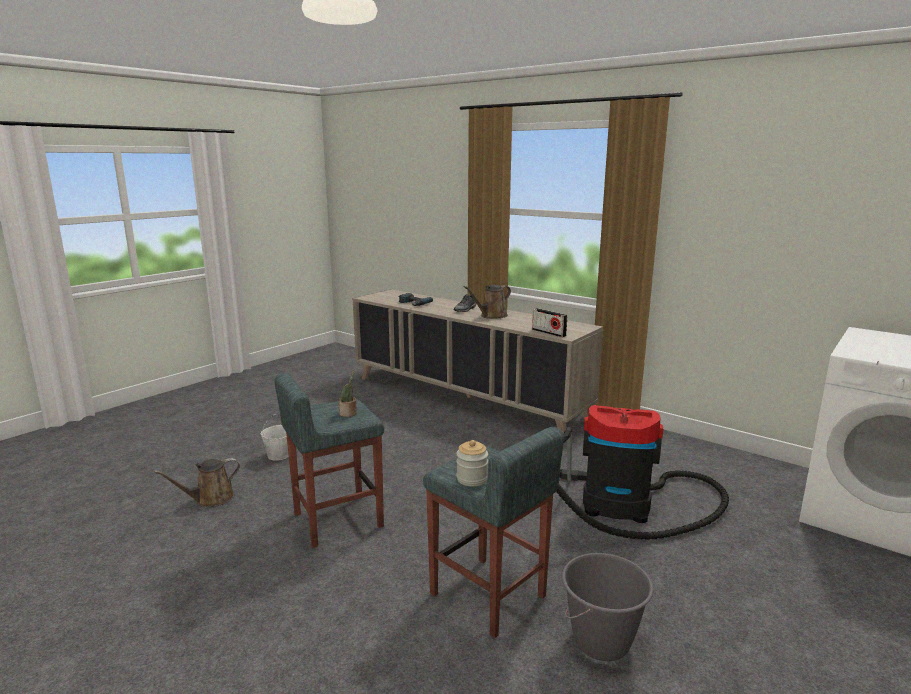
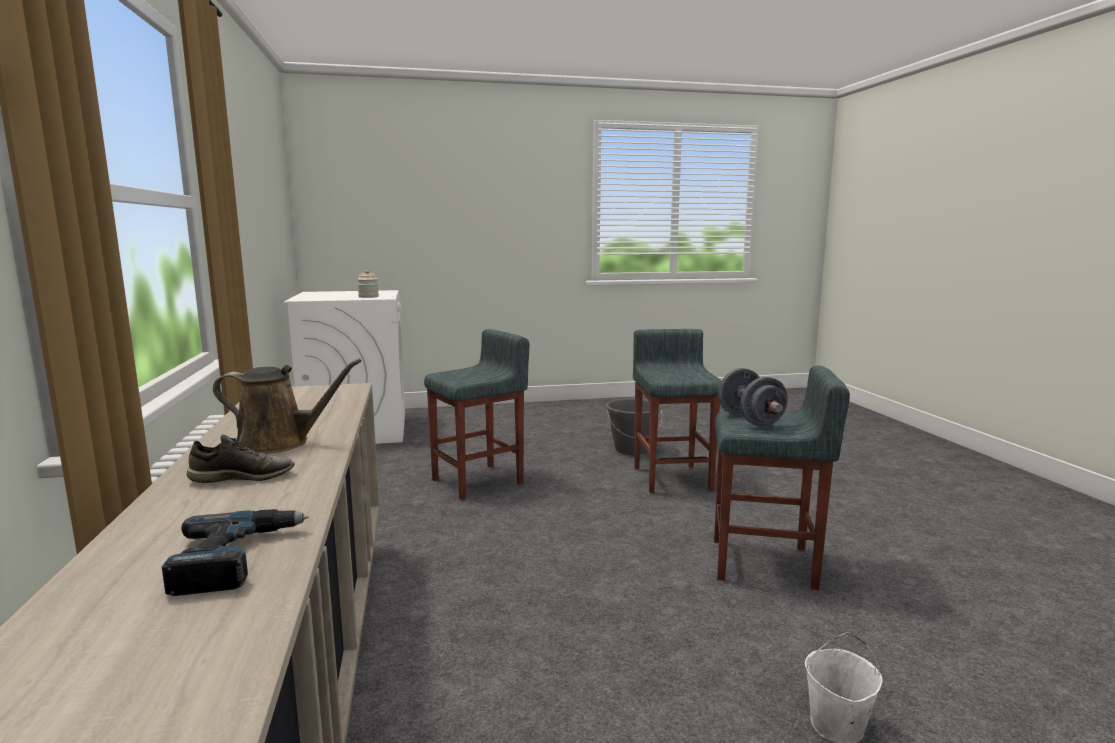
camera: 140 degrees left, 5 degrees down
(211, 499) = (968, 666): brown watering can -> none
(349, 413) = (750, 420): potted plant -> grey dumbbell
(472, 479) = (694, 371): jar -> jar (368, 297)
(549, 333) = (347, 395): radio -> none
(624, 506) = (479, 481): vacuum cleaner -> grey stool

